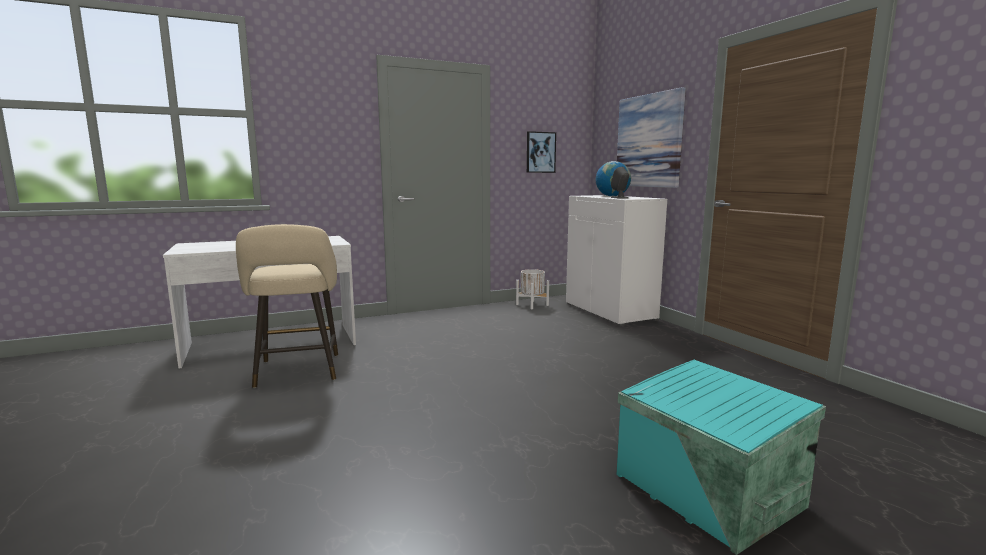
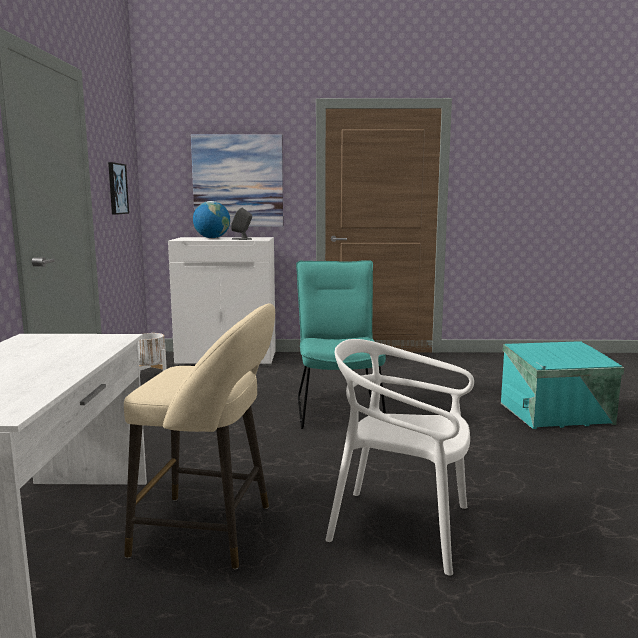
camera: 65 degrees left, 0 degrees up
(318, 428) = (401, 527): none -> white chair
(545, 367) = (338, 409): none -> turquoise chair

